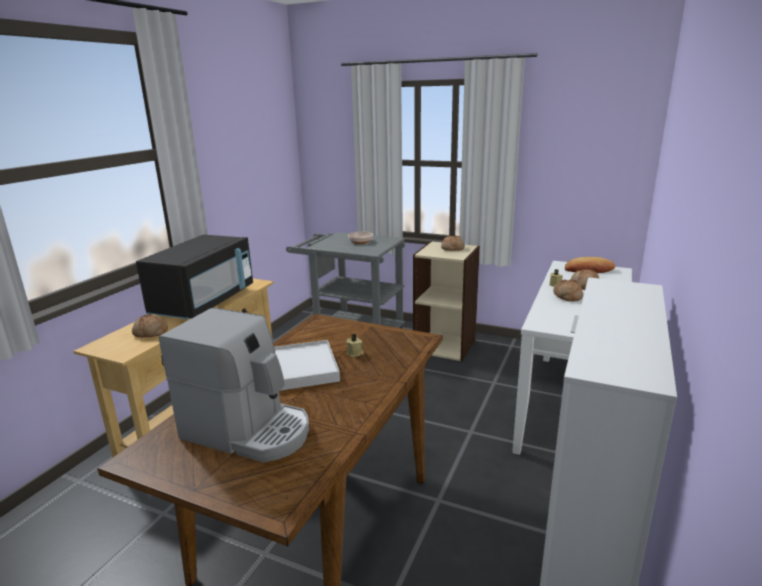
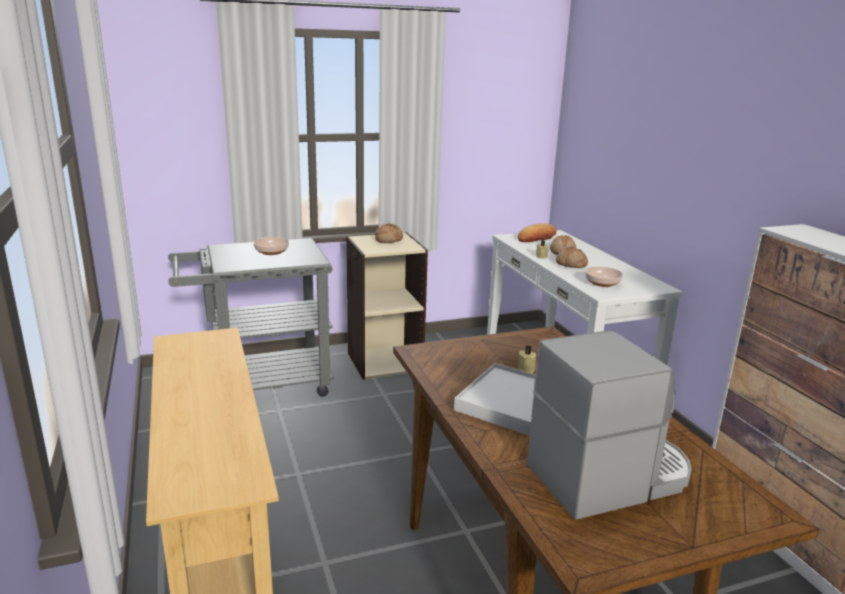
camera: 45 degrees left, 0 degrees up
(150, 333) = (220, 446): bread -> none
(204, 302) = (202, 381): black microwave -> none
(559, 317) = (601, 283): none -> bowl

